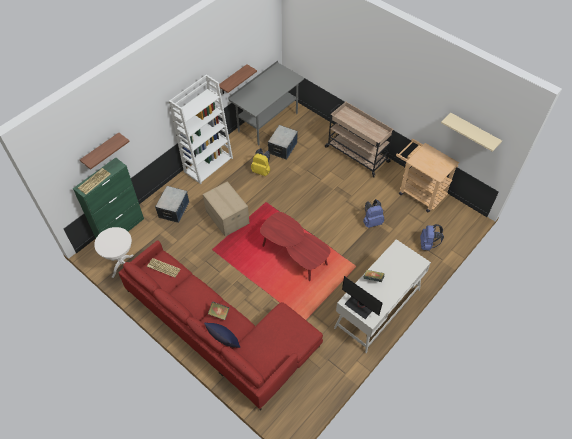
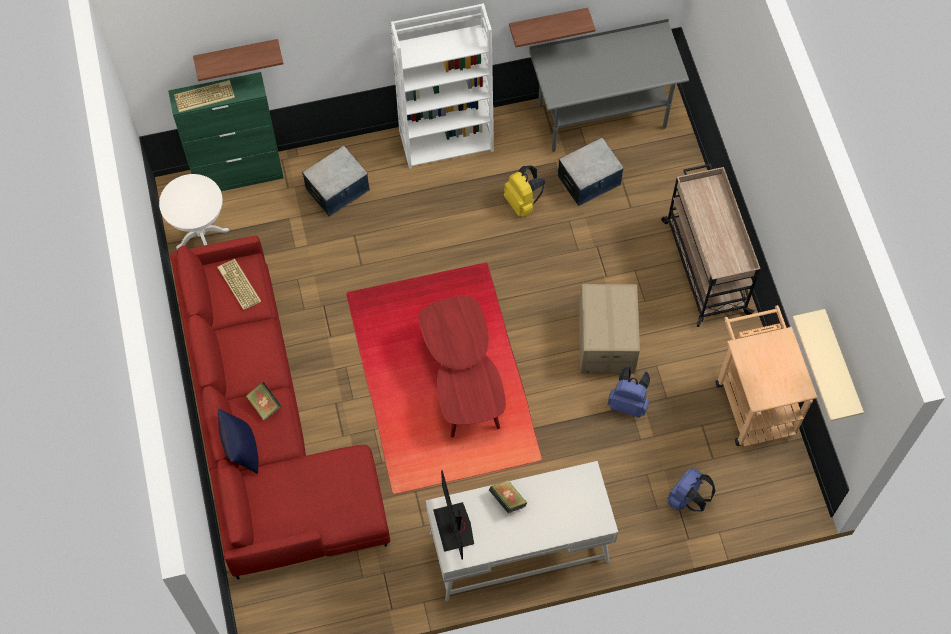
camera: 35 degrees right, 10 degrees up
(227, 217) = (407, 252): cardboard box -> cardboard box (605, 340)

